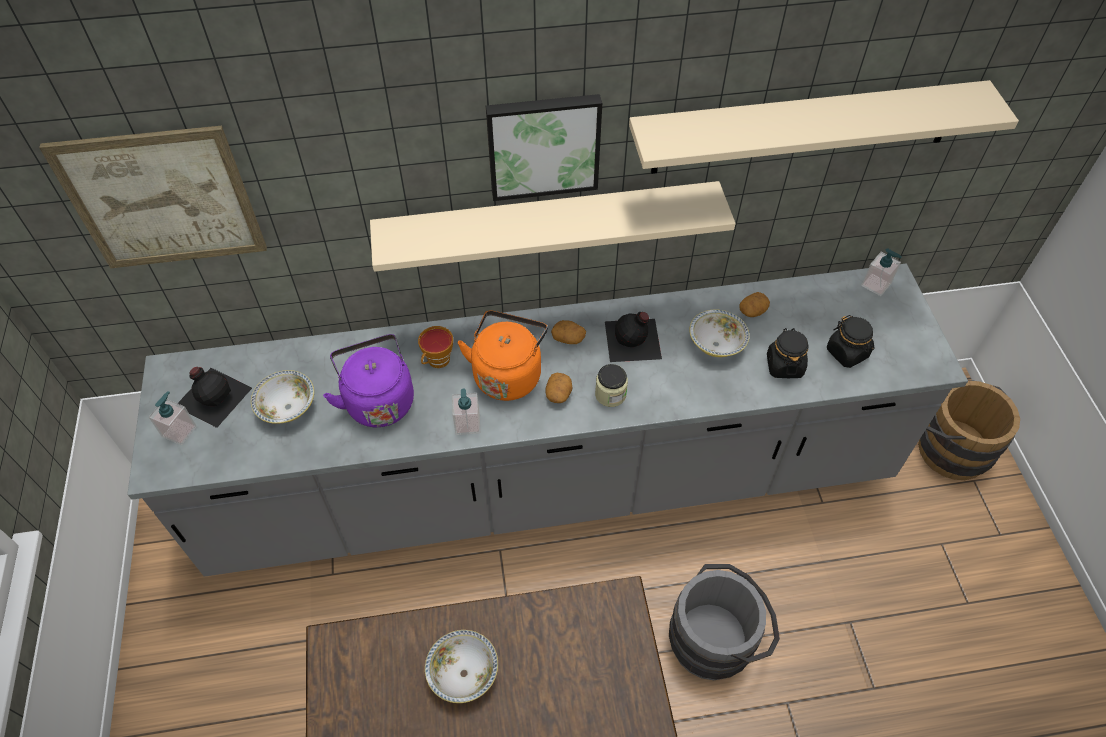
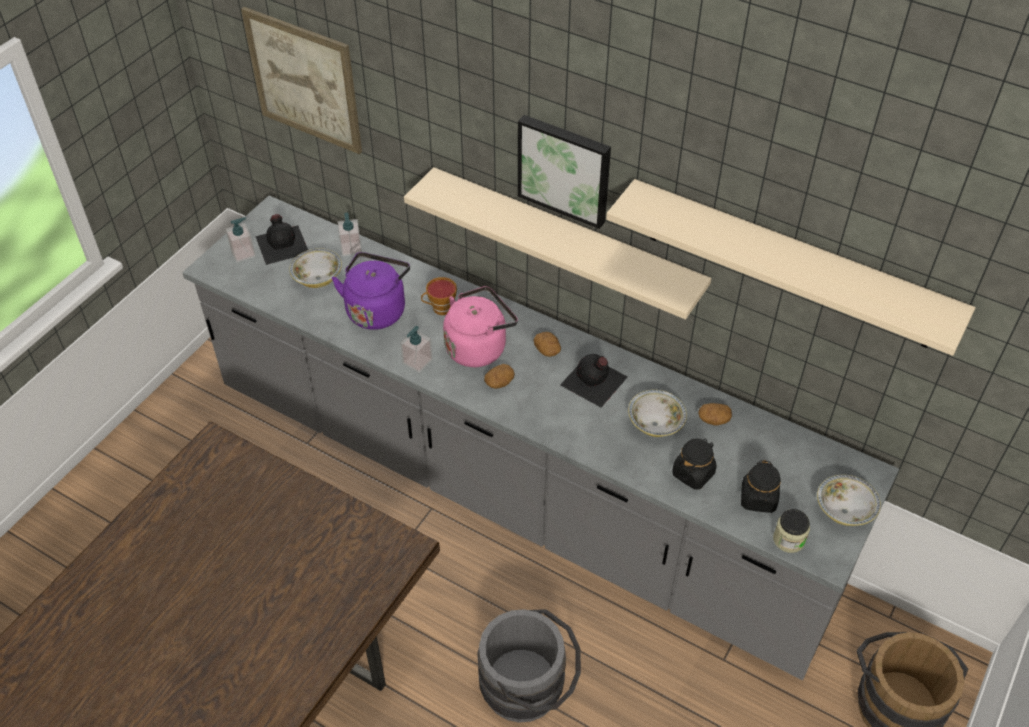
camera: 40 degrees right, 5 degrees down
(463, 673) = (268, 514): bowl -> bowl (844, 511)
(508, 374) = (478, 347): orange kettle -> pink kettle
(610, 394) = (535, 406): jar -> jar (788, 539)
(876, 285) = (848, 467): soap dispenser -> soap dispenser (351, 248)

